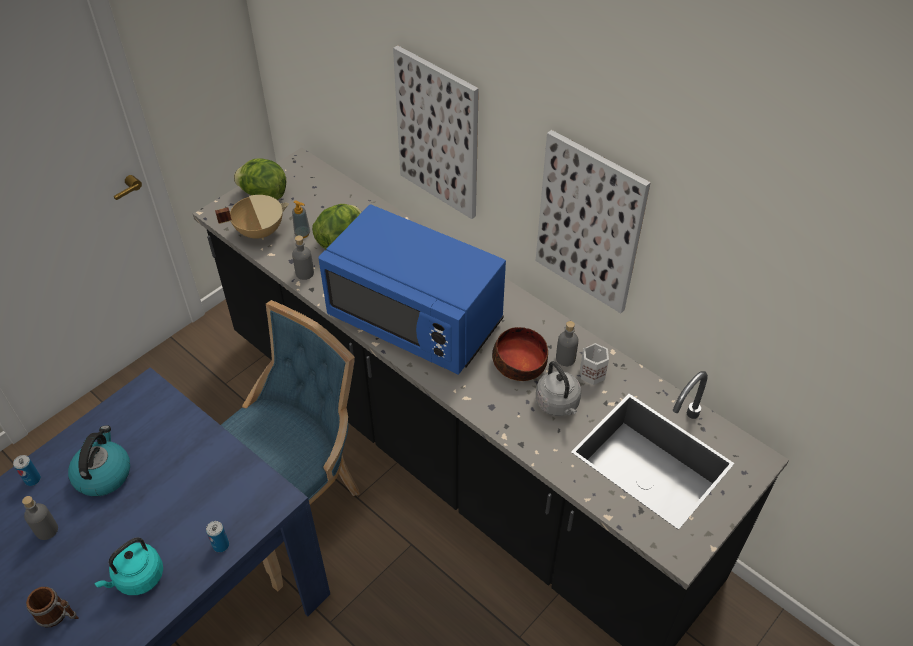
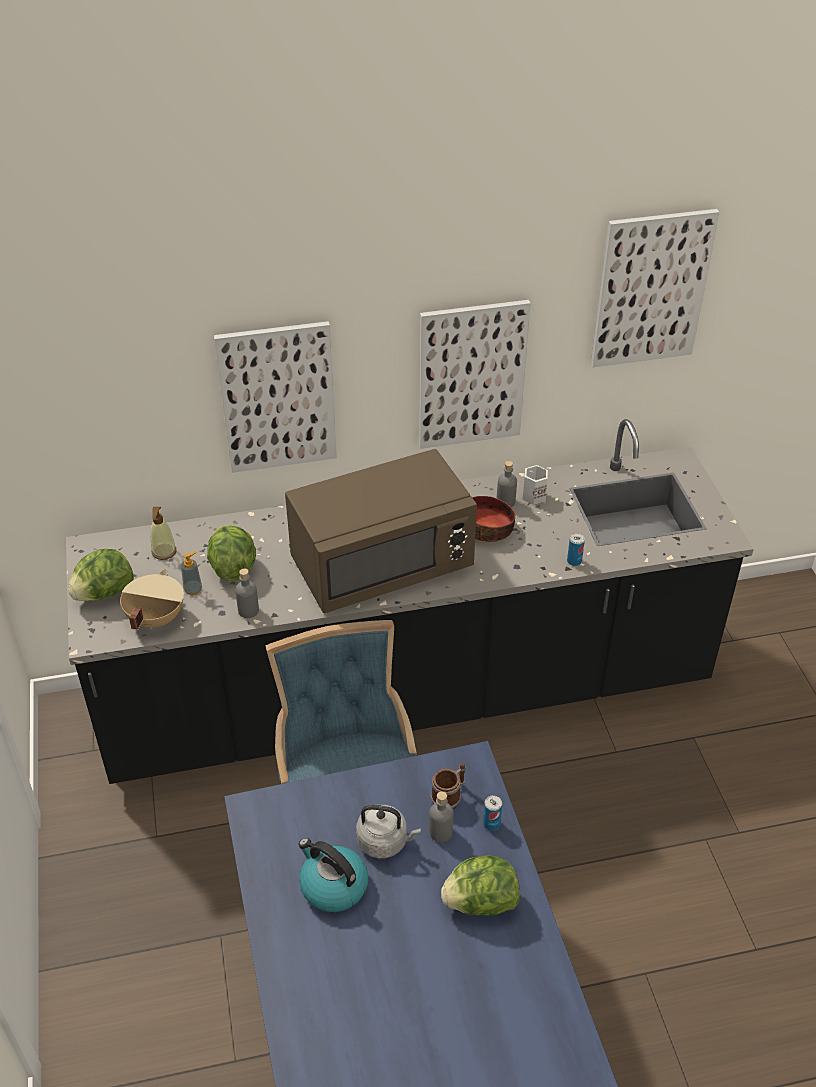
camera: 55 degrees left, 5 degrees down
(33, 479) = (288, 951): can -> can (574, 561)
(47, 530) = (364, 959): grey bottle -> grey bottle (440, 832)
(58, 615) = (475, 983): mug -> mug (449, 796)
(137, 578) = (480, 902): turquoise kettle -> lettuce
(327, 199) = (164, 552): none -> soap dispenser
(416, 320) = (382, 565): blue microwave -> brown microwave
(558, 404) = (547, 529): grey kettle -> grey kettle (385, 841)
(781, 257) = (651, 289): none -> picture

